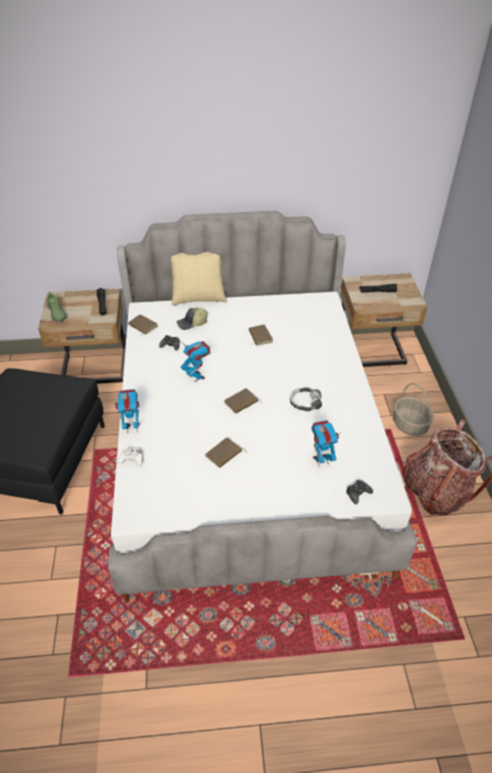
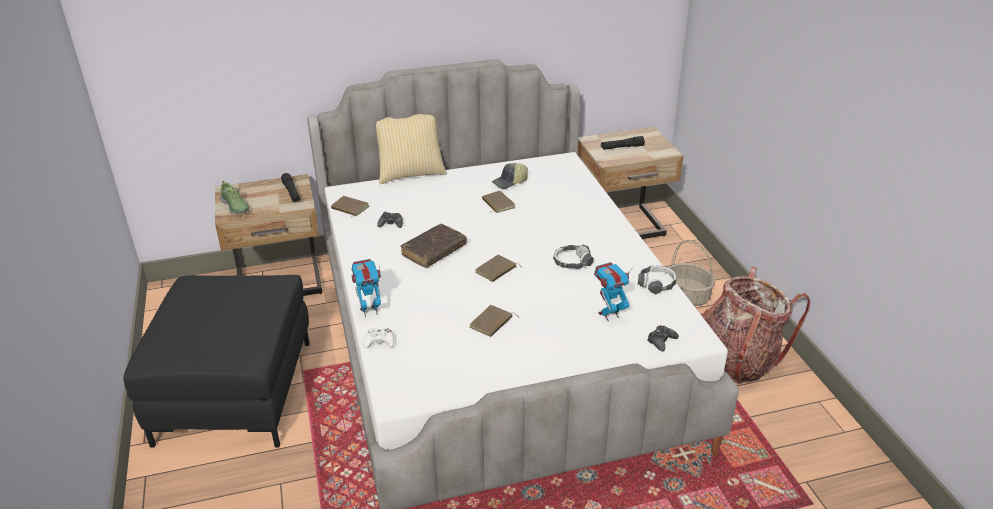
camera: 10 degrees left, 10 degrees down
(192, 323) = (411, 199): cap -> cap (510, 182)
(197, 377) = (434, 251): toy robot -> brown book
(369, 434) = (656, 284): none -> headphones

